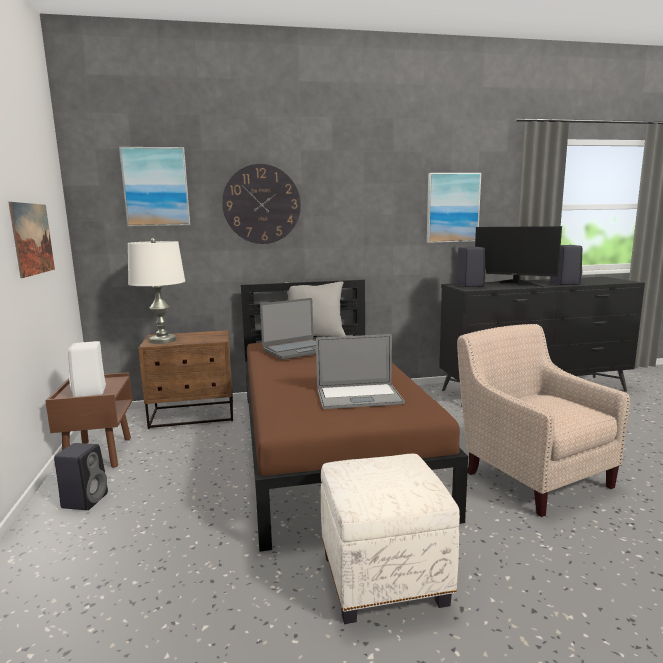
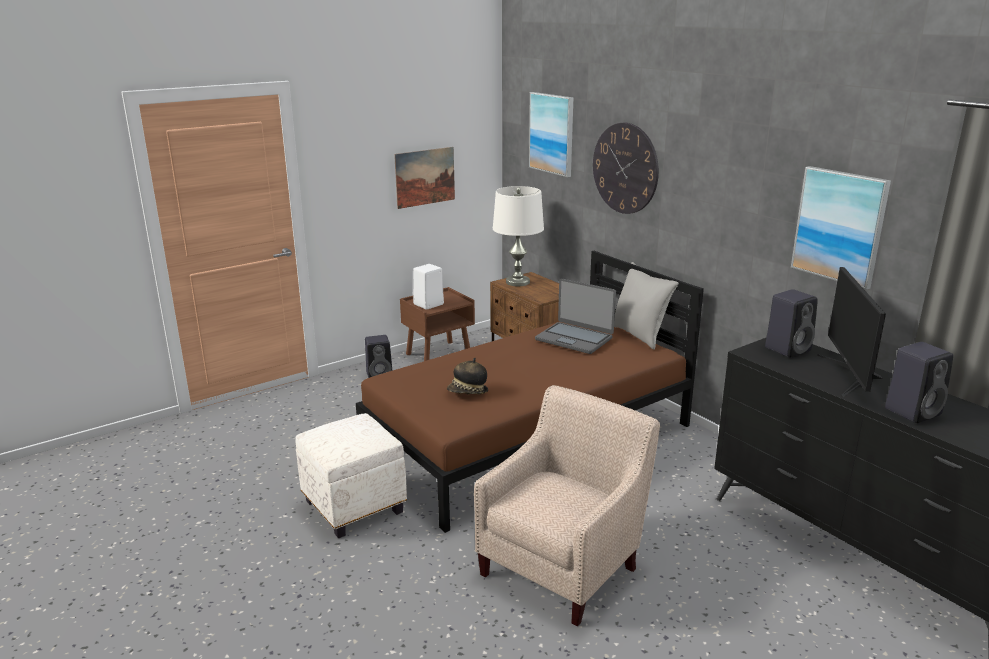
camera: 65 degrees right, 10 degrees up
(358, 396) = (468, 393): laptop -> hat

